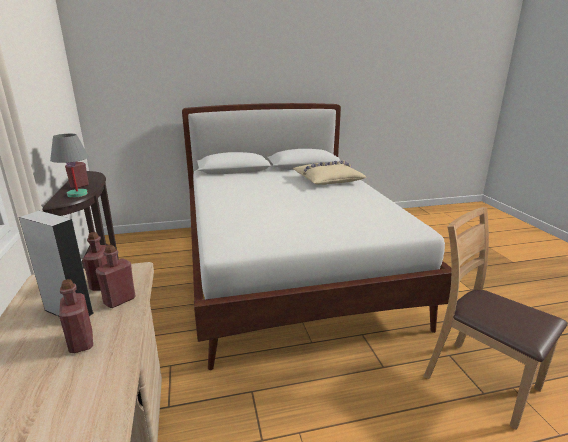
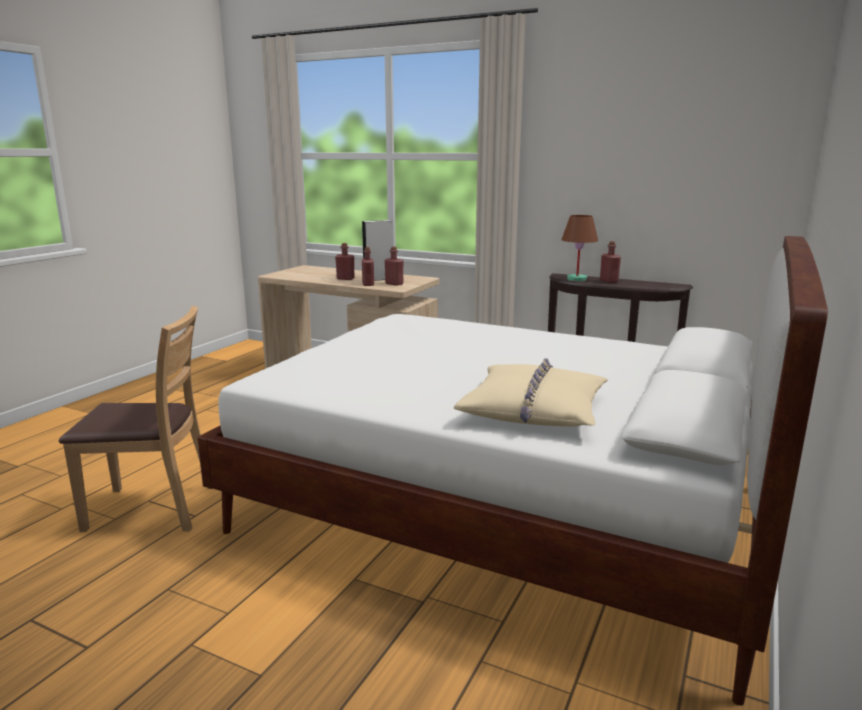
camera: 130 degrees right, 5 degrees down
(77, 194) = (576, 279): grey table lamp -> brown table lamp

